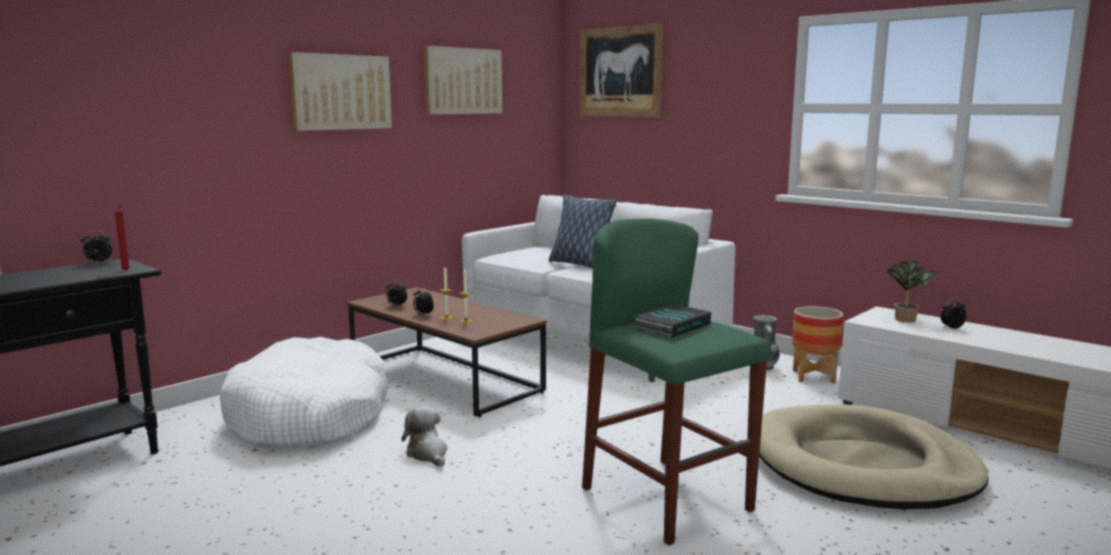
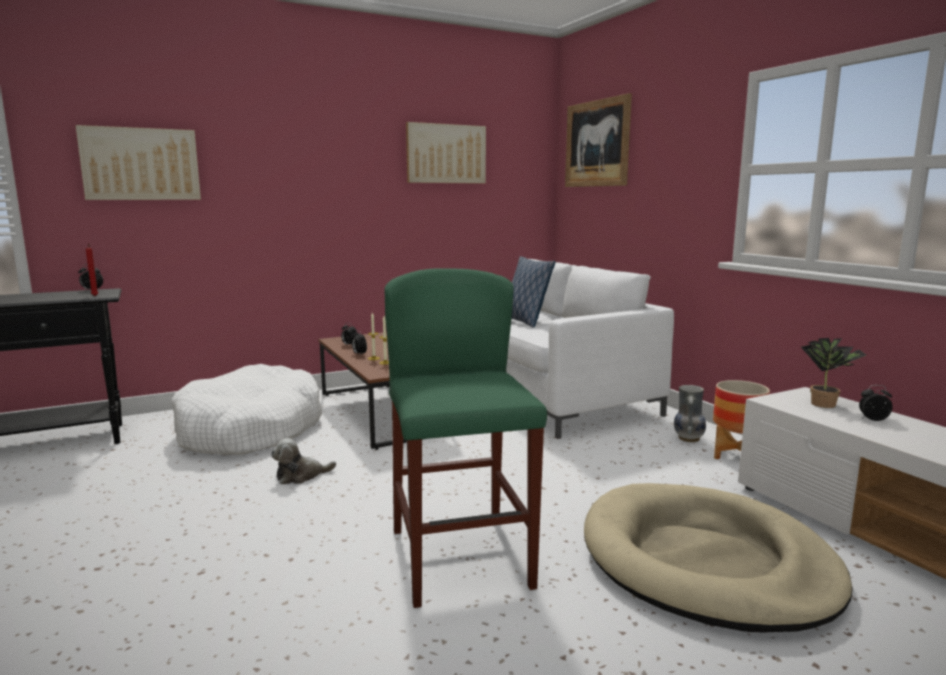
camera: 20 degrees right, 0 degrees up
(341, 92) = (323, 161): picture -> picture (141, 164)
(428, 454) = (301, 476): plush toy -> plush toy turned 105 degrees counterclockwise
(672, 326) = (457, 380): book -> none

